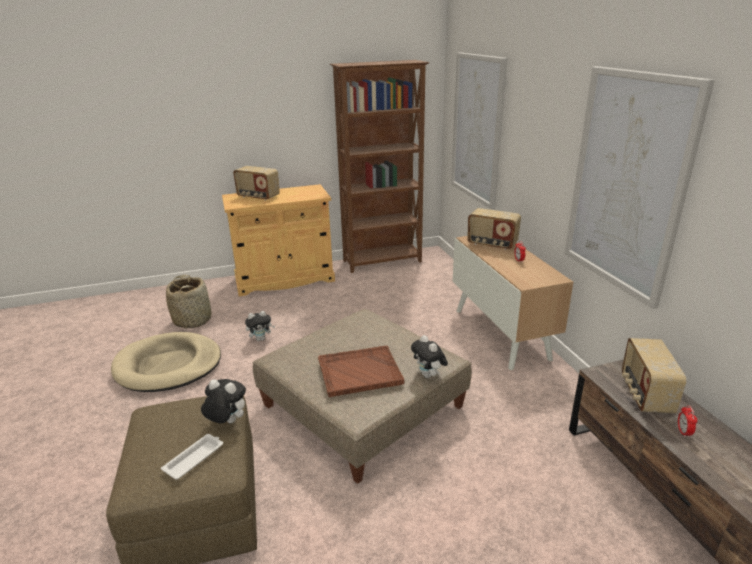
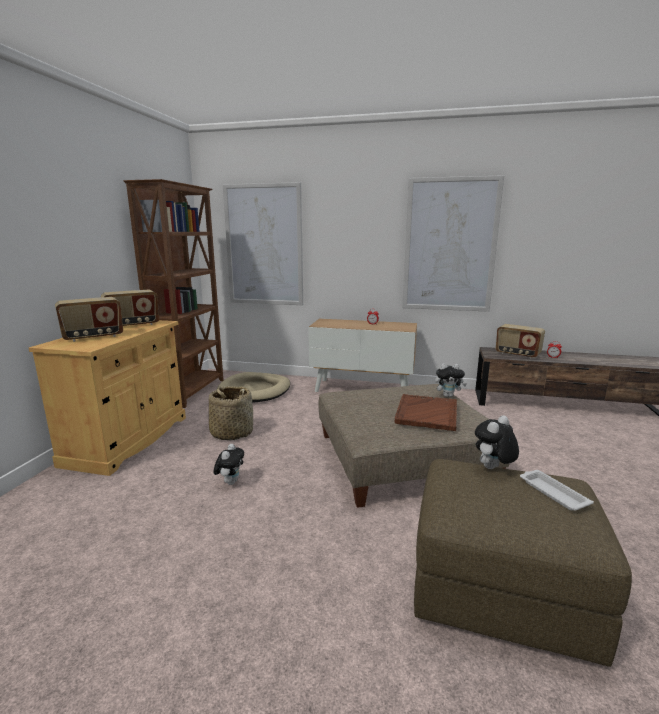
camera: 60 degrees left, 10 degrees down
(168, 366) = (193, 567): beige dog bed -> beige dog bed (255, 390)
(193, 320) = (104, 523): basket -> basket (231, 432)
(492, 244) = (337, 323): radio -> radio (133, 325)

